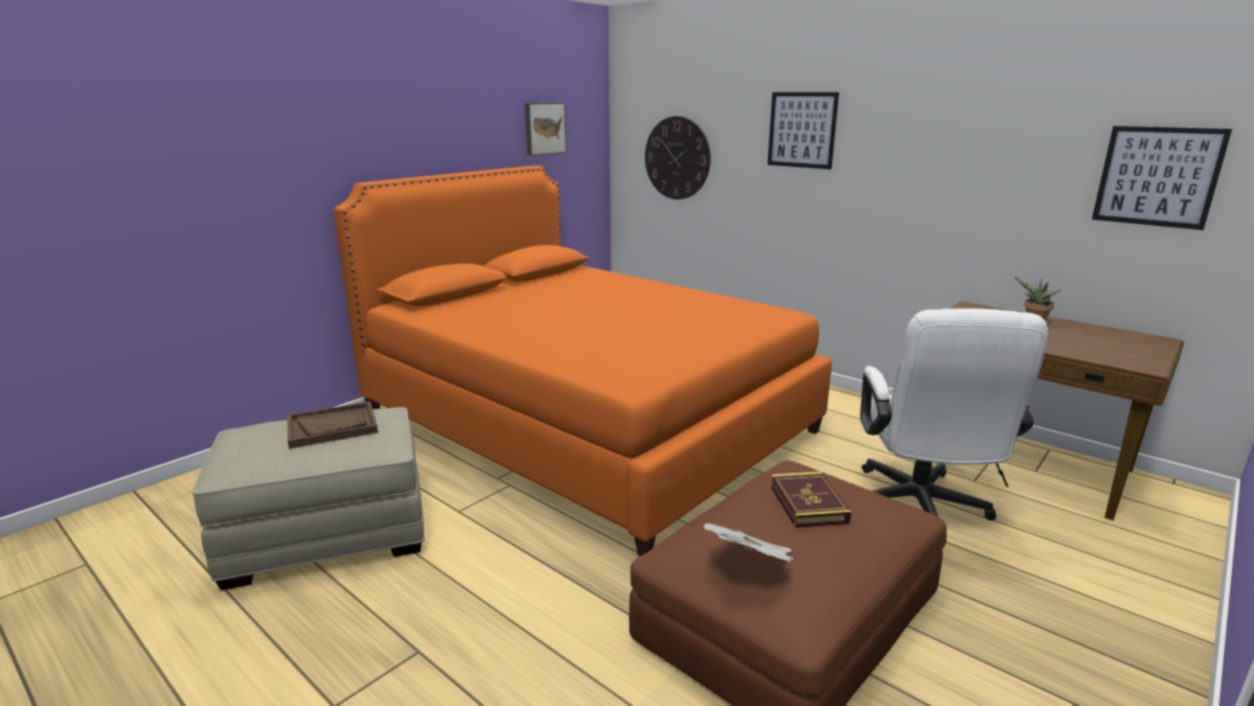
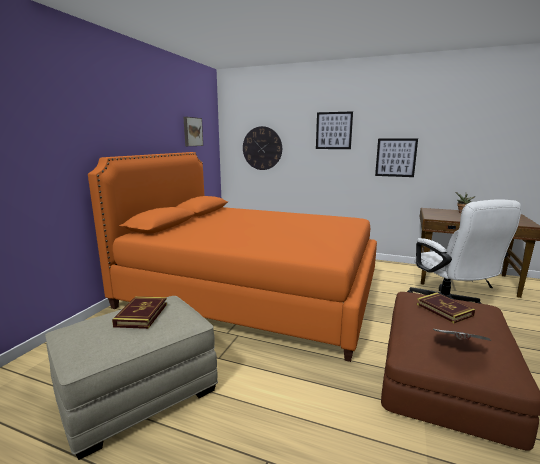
camera: 20 degrees left, 5 degrees down
(332, 427) = (141, 315): brown tray -> book
(1157, 176) = (506, 144): picture -> picture (396, 157)

